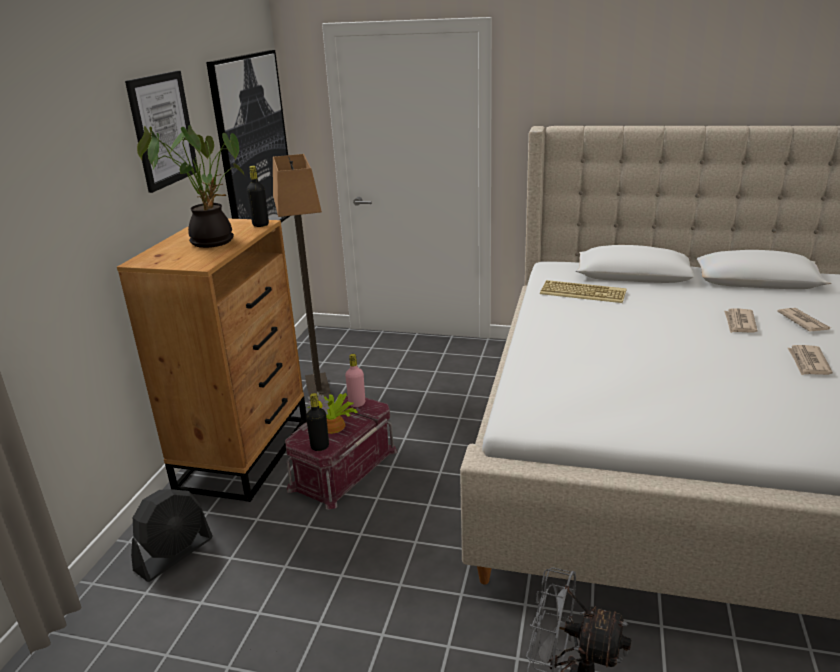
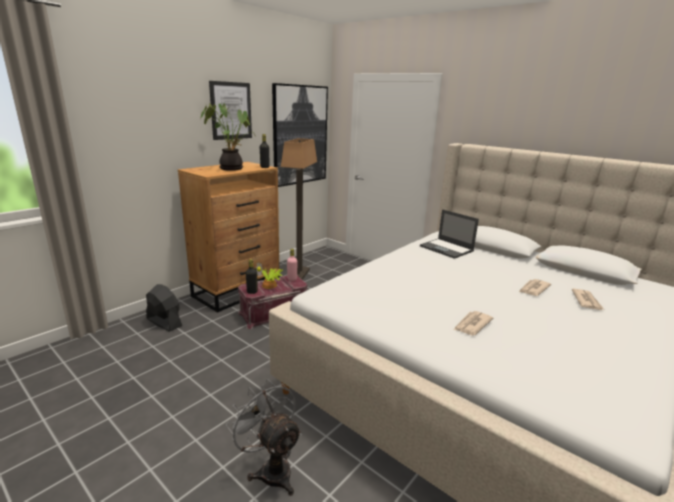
camera: 25 degrees right, 5 degrees down
(174, 554) = (164, 322): black fan -> black fan turned 120 degrees counterclockwise
(583, 292) = (447, 249): keyboard -> laptop
(808, 362) = (555, 323): newspaper -> newspaper (472, 325)

